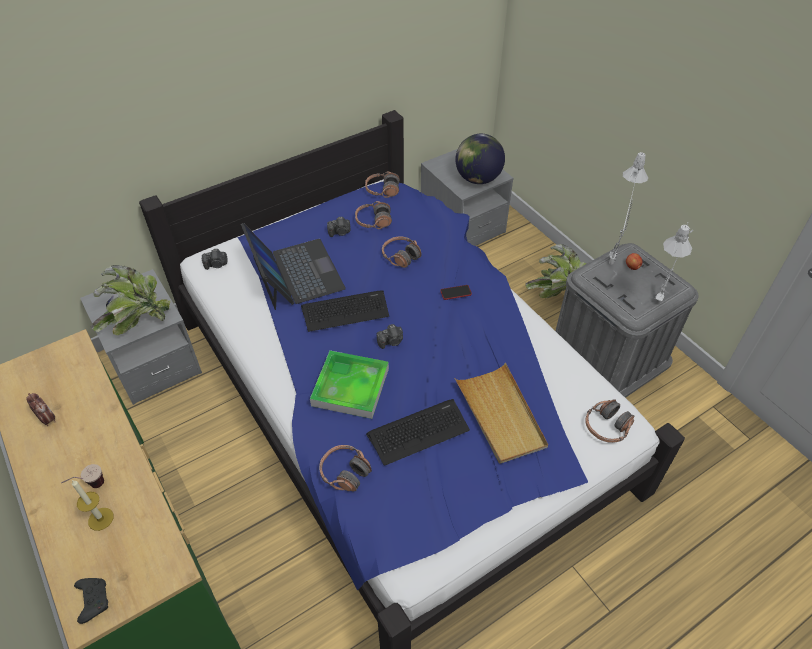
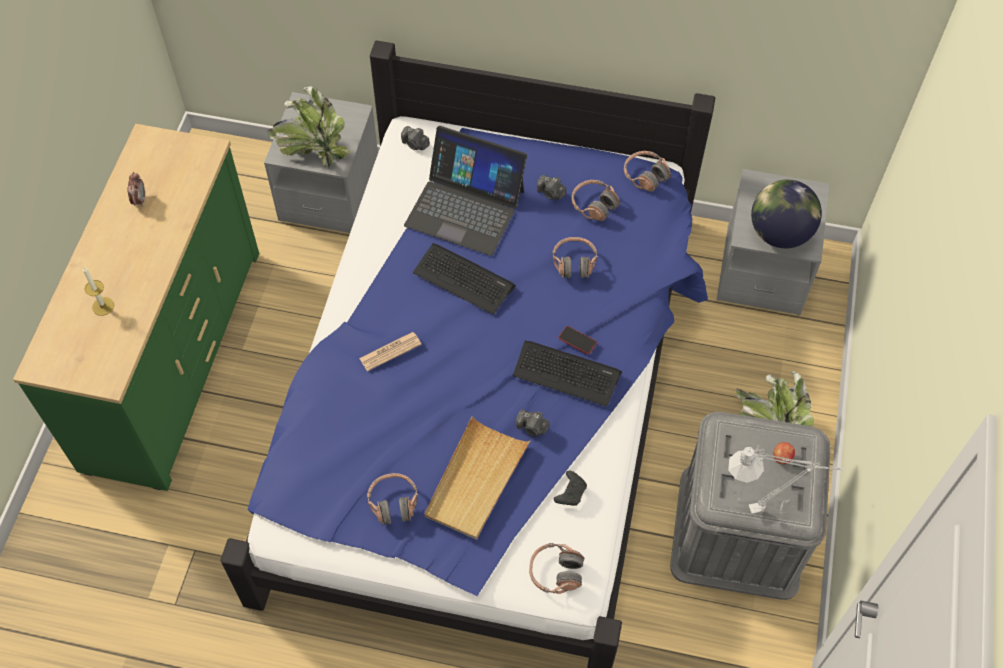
camera: 45 degrees right, 10 degrees up
(90, 487) = (117, 277): cup -> none
(93, 600) = (51, 358): black game controller -> black game controller (571, 491)
(296, 273) = (465, 207): laptop -> laptop turned 90 degrees clockwise
(345, 472) = (311, 417): headphones -> headphones (393, 503)
(350, 387) = (390, 351): tray -> newspaper
(391, 342) = (467, 339): camera -> camera (532, 428)
(418, 431) = (397, 435): keyboard -> keyboard (566, 373)
(609, 268) = (756, 440): grey table lamp -> none

